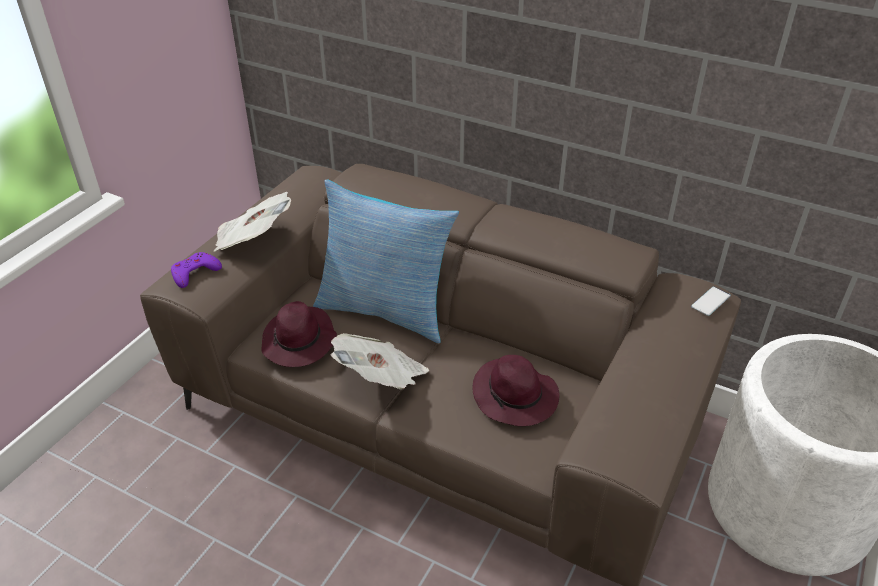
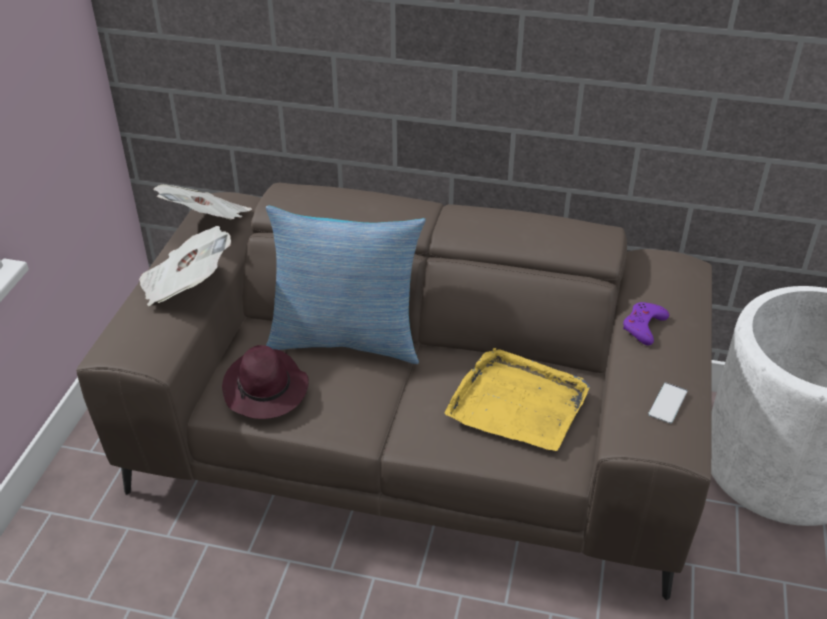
camera: 15 degrees left, 0 degrees up
(195, 273) = (135, 333): purple game controller -> purple game controller (643, 326)
(381, 378) = (371, 412): newspaper -> newspaper (208, 222)
(515, 396) = (517, 403): purple hat -> yellow tray
(710, 301) = (687, 271): phone -> phone (667, 403)

